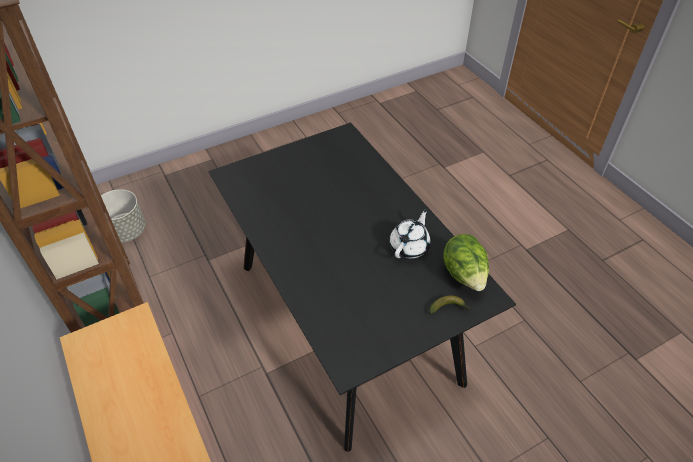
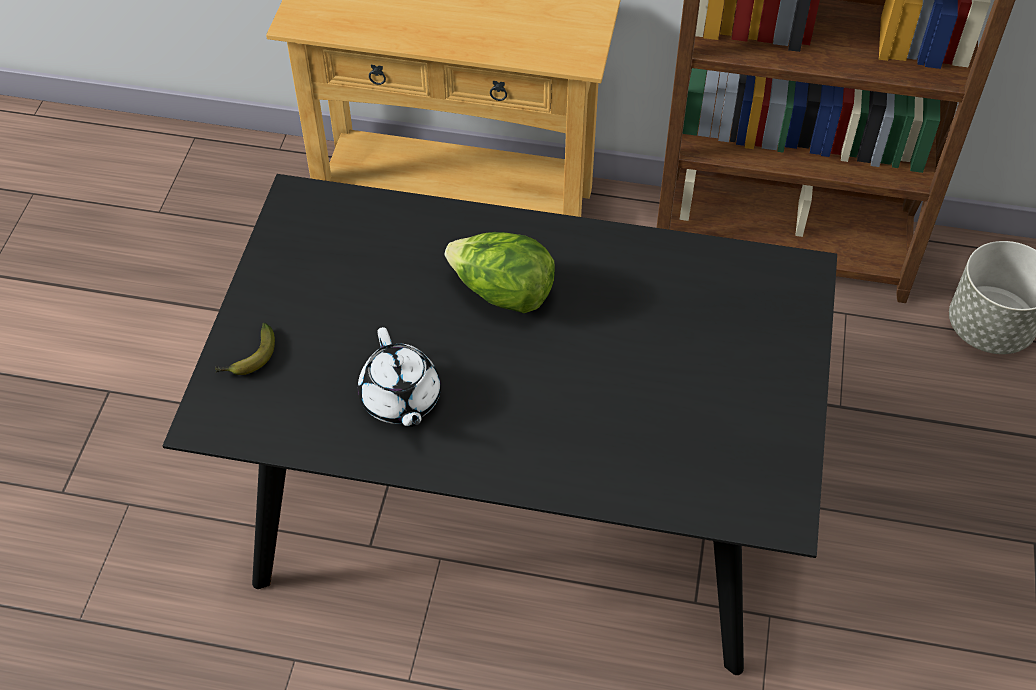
camera: 130 degrees right, 5 degrees up
(464, 275) = (275, 424): lettuce -> lettuce (502, 293)

